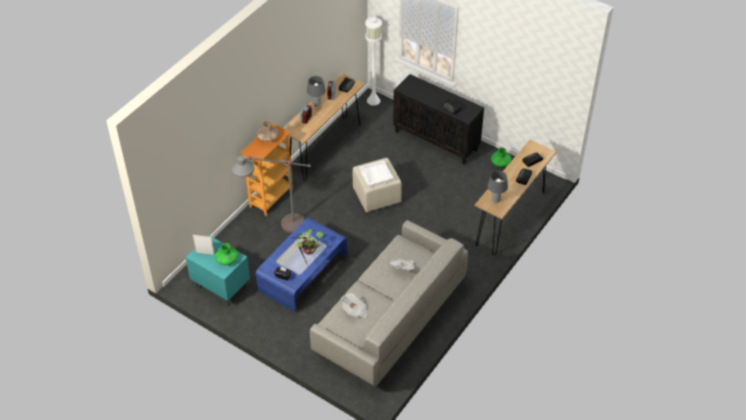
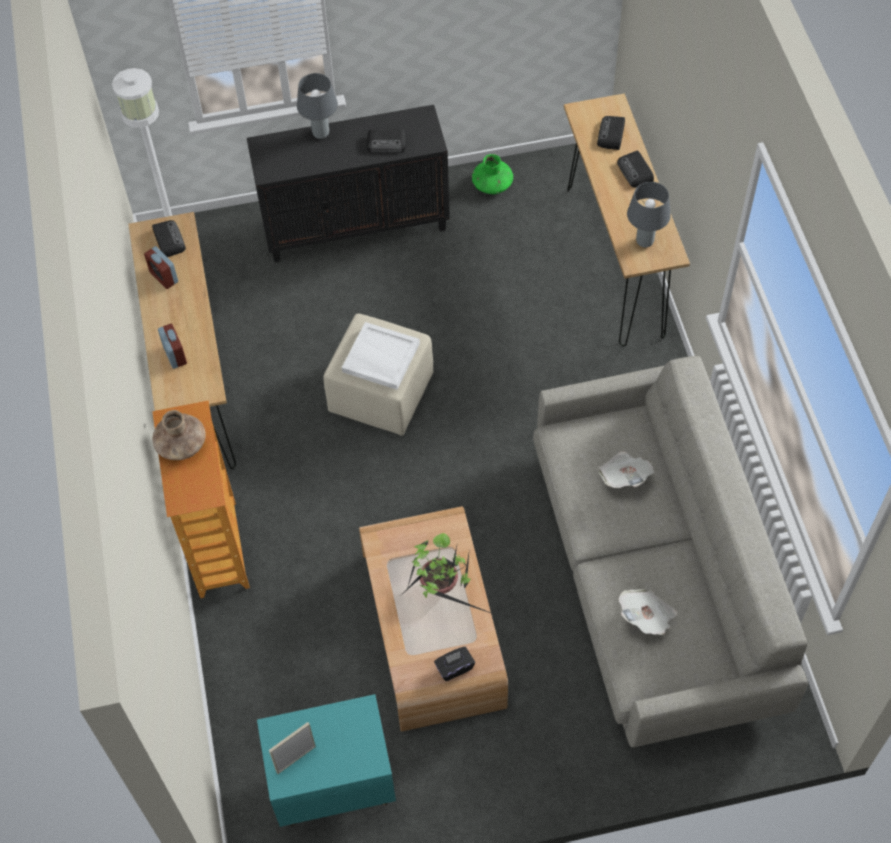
camera: 45 degrees left, 10 degrees up
(227, 259) = (349, 733): green vase -> none
(276, 229) = (295, 595): grey floor lamp -> none
(303, 273) = (433, 629): blue coffee table -> brown coffee table
(316, 104) = (159, 314): grey table lamp -> grey table lamp (320, 133)

